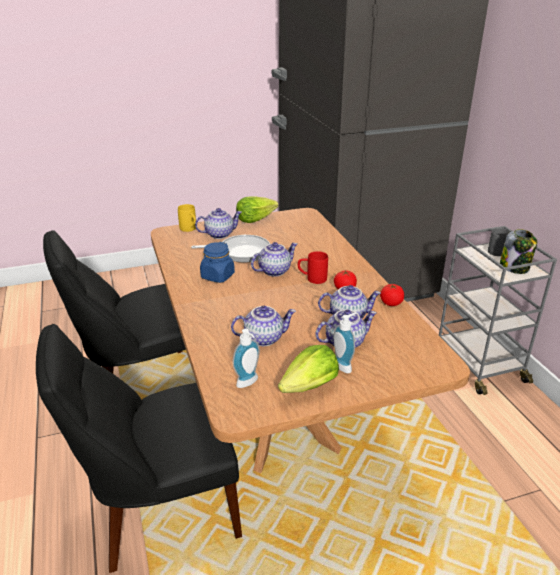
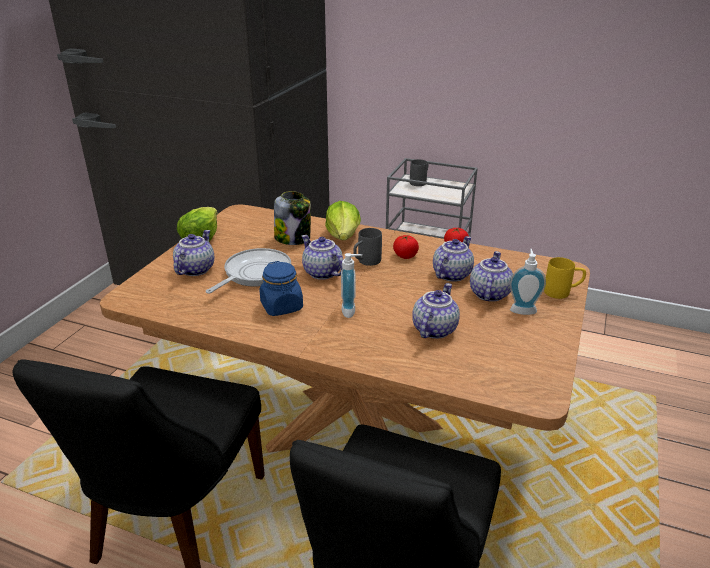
camera: 50 degrees left, 0 degrees up
(190, 229) = (149, 281): yellow mug -> yellow mug (562, 292)
(249, 383) = (499, 369): soap dispenser -> soap dispenser (351, 310)
(274, 271) = (321, 273): teapot -> teapot turned 45 degrees counterclockwise
(310, 386) = (536, 339): lettuce -> lettuce (343, 236)
(312, 279) = (365, 262): red mug -> grey mug
(515, 267) = (448, 188): jar -> jar (293, 238)

